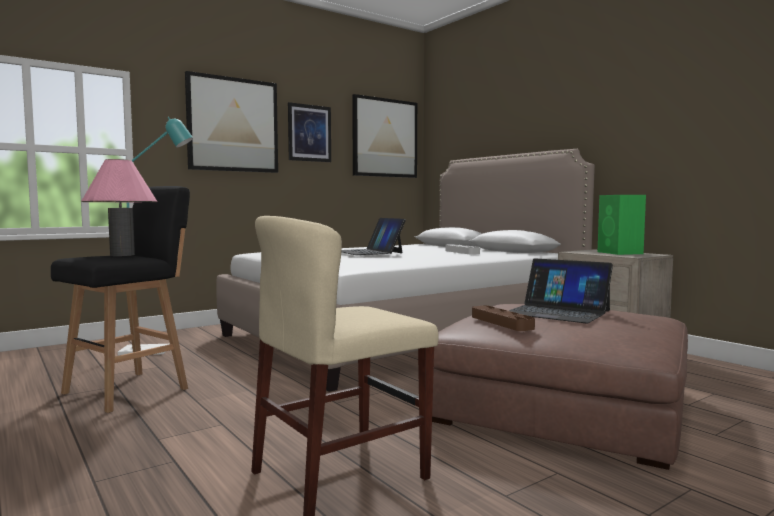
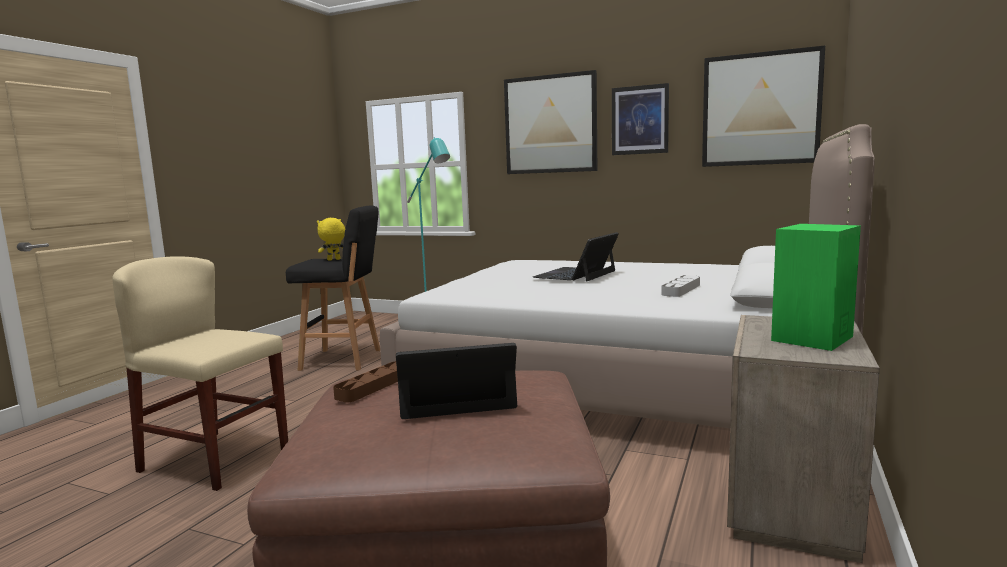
camera: 60 degrees right, 5 degrees up
(122, 255) = (333, 260): pink table lamp -> yellow plush toy
(557, 312) = (455, 396): laptop -> laptop turned 75 degrees clockwise

